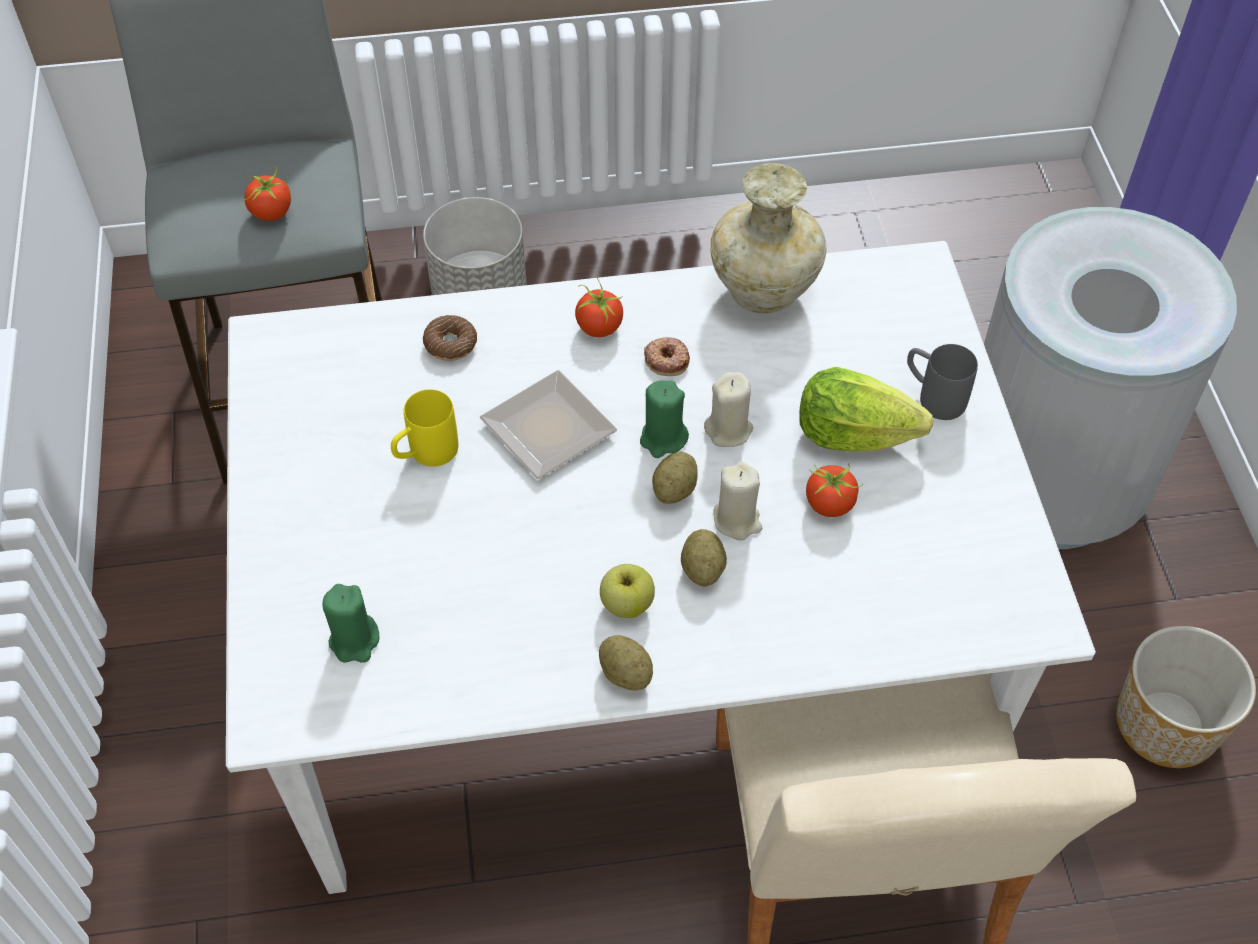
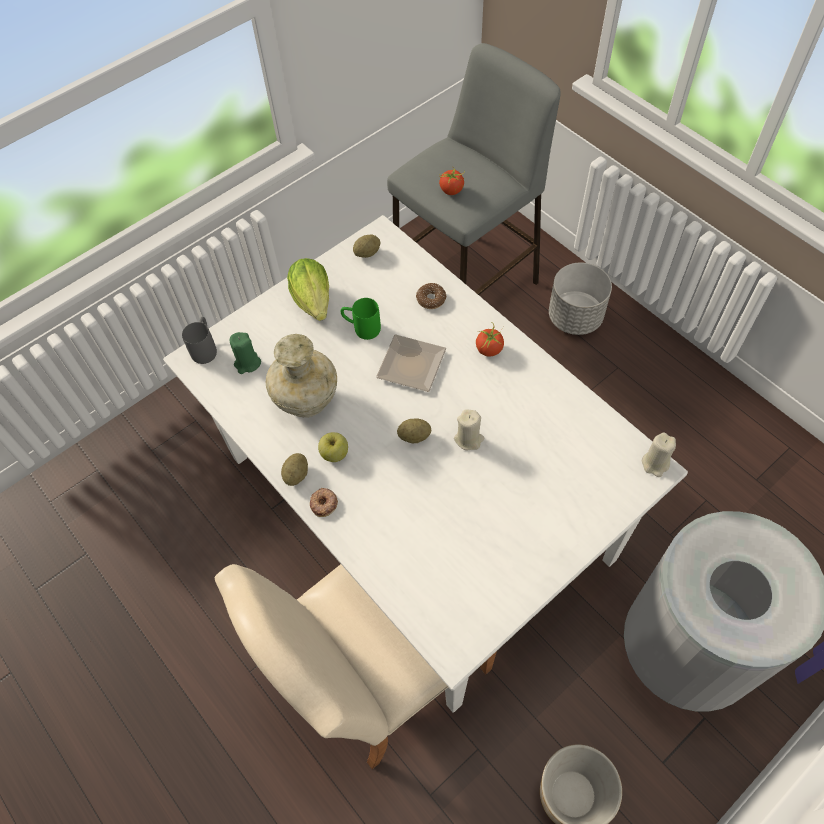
camera: 60 degrees right, 5 degrees up
(425, 454) = (361, 328): yellow mug -> green mug
(663, 438) = (441, 414): green candle -> none
(667, 359) = (492, 388): donut -> donut (324, 503)
(702, 569) = (376, 474): potato -> potato (367, 253)
(737, 520) = (415, 473): beige candle -> beige candle (655, 463)
(765, 291) = (573, 406): beige vase -> beige vase (307, 402)
(830, 504) = (456, 509): tomato -> none
(853, 434) = (509, 496): lettuce -> lettuce (313, 301)
(933, 396) = (566, 521): grey mug -> grey mug (205, 348)

